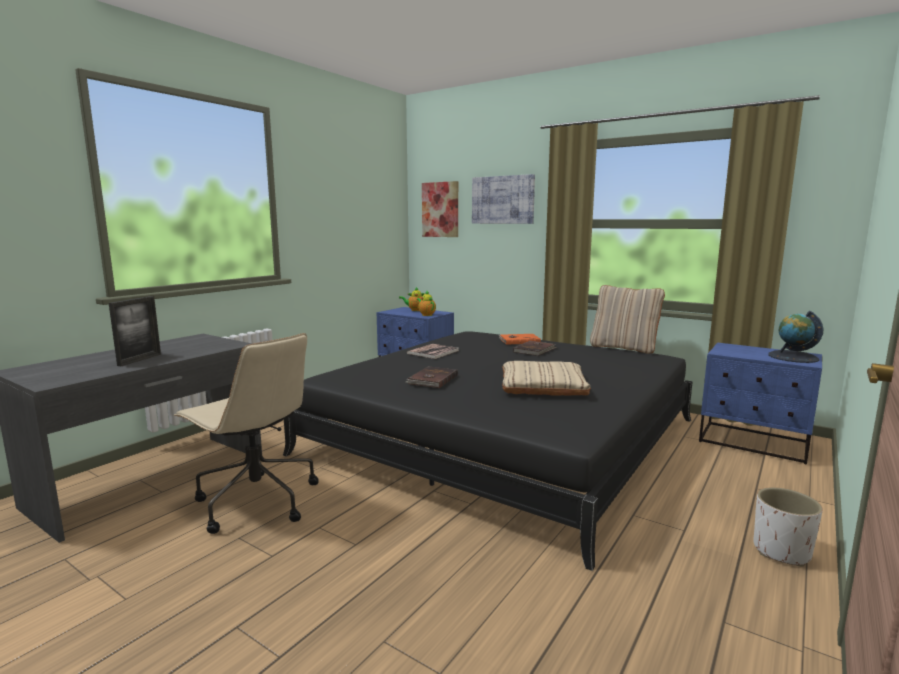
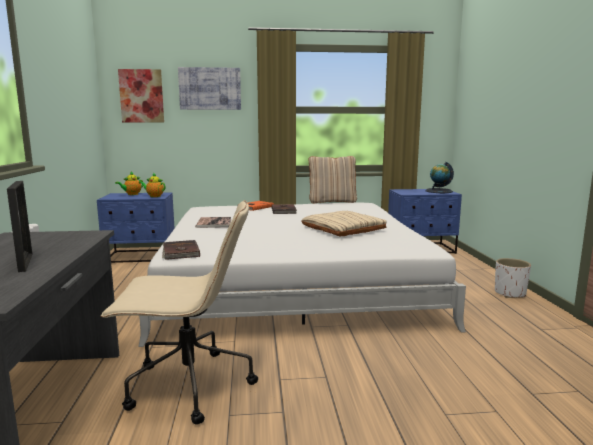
camera: 40 degrees left, 0 degrees up
(432, 379) = (267, 239): brown book -> brown book (180, 252)
(502, 436) = (292, 281): black bed -> white bed

